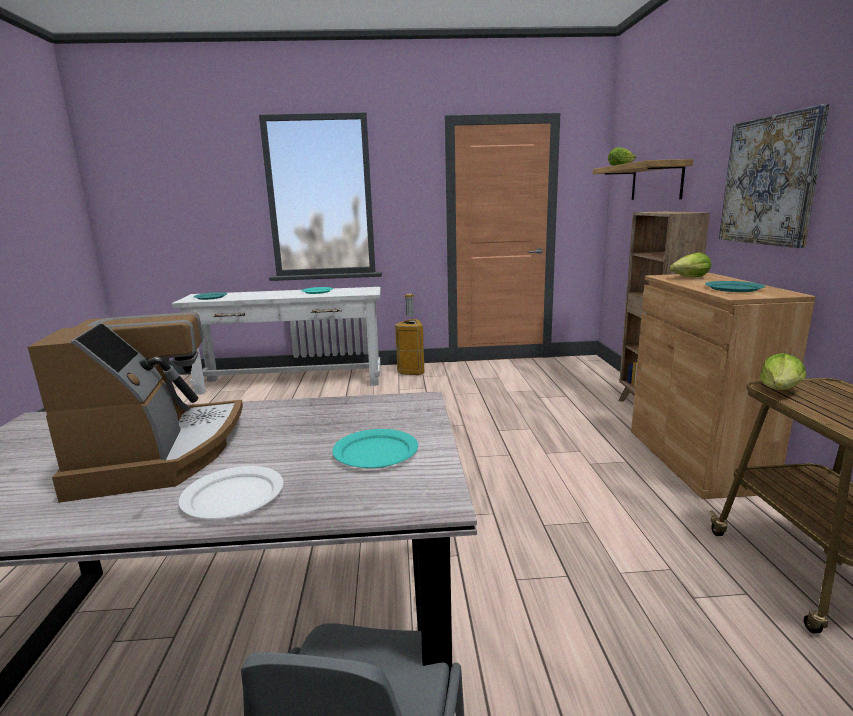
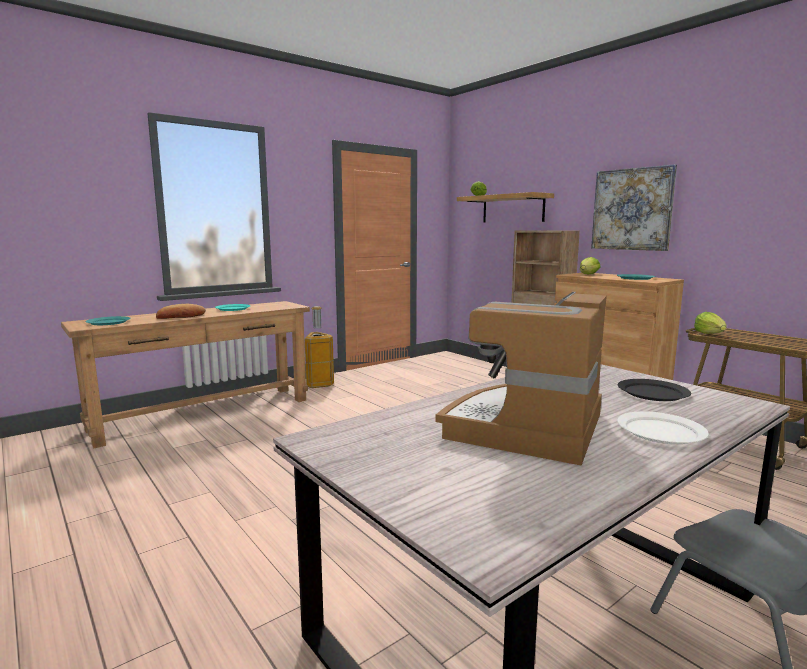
camera: 35 degrees left, 5 degrees down
(160, 453) = (527, 427): coffee machine -> coffee machine turned 105 degrees counterclockwise
(264, 296) = (181, 316): none -> bread
(291, 382) = (204, 414): white console table -> brown console table
(375, 452) = (652, 392): turquoise plate -> black plate

